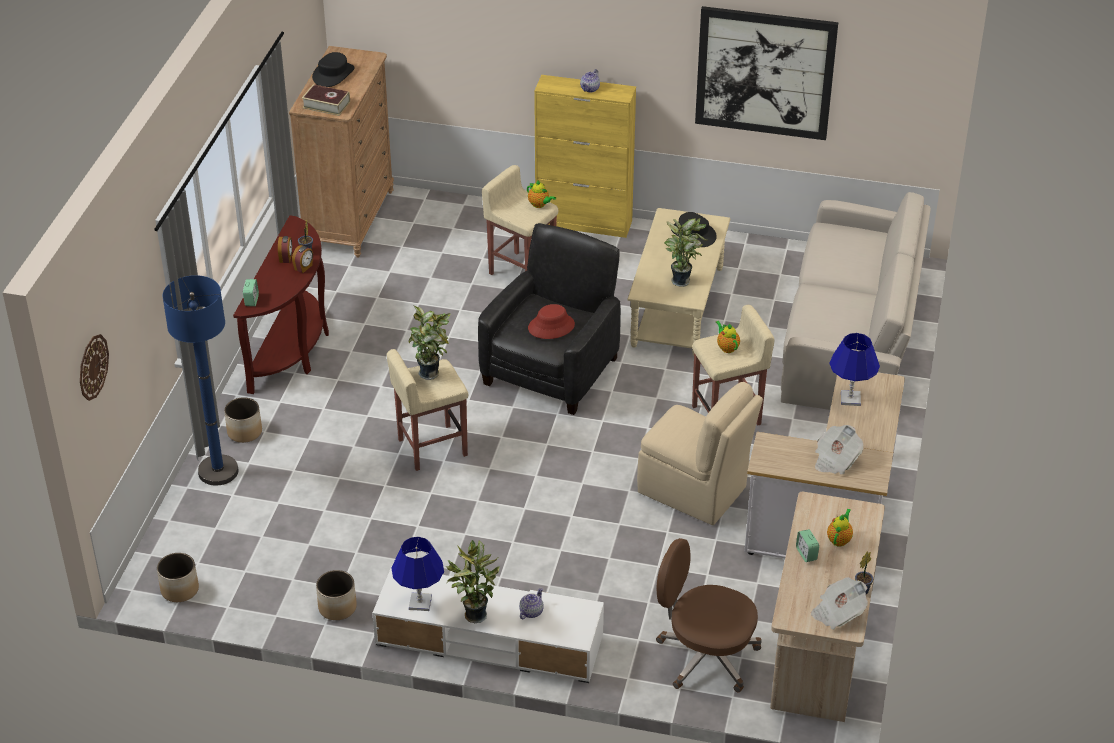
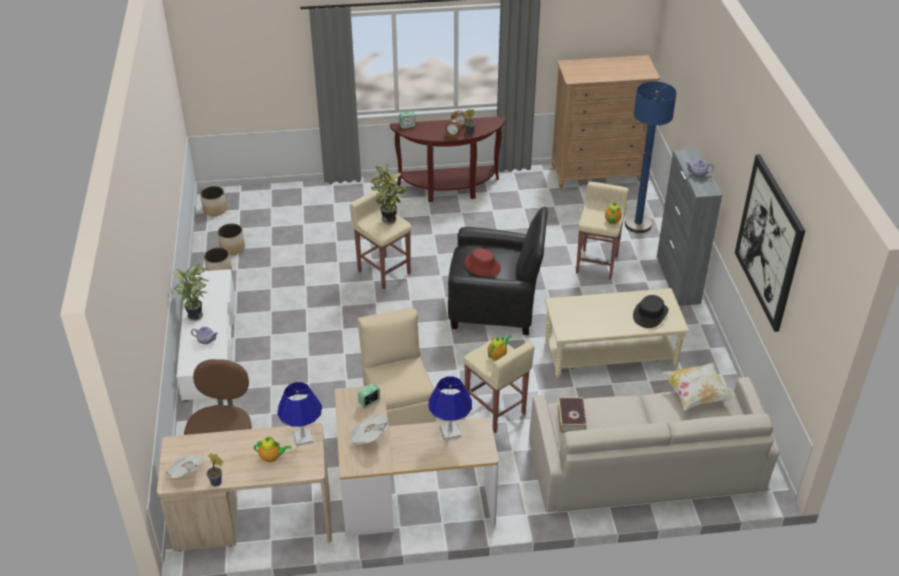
camera: 70 degrees right, 0 degrees up
(93, 367) = (212, 46): wall clock -> none
(218, 471) = (321, 194): blue floor lamp -> blue floor lamp (638, 224)
(244, 432) = (361, 193): planter -> planter (232, 248)
(326, 105) = (576, 71): book -> book (571, 419)
(333, 74) = (614, 65): black hat -> none
(420, 603) = (200, 289): blue table lamp -> blue table lamp (303, 437)
(584, 223) = (678, 280): yellow cabinet -> grey cabinet
(682, 280) = (586, 321): potted plant -> none
(694, 491) = (398, 411): beige chair -> beige chair turned 150 degrees clockwise
(806, 554) = (249, 441): alarm clock -> alarm clock (369, 402)
(822, 245) = (696, 395): none -> pillow

